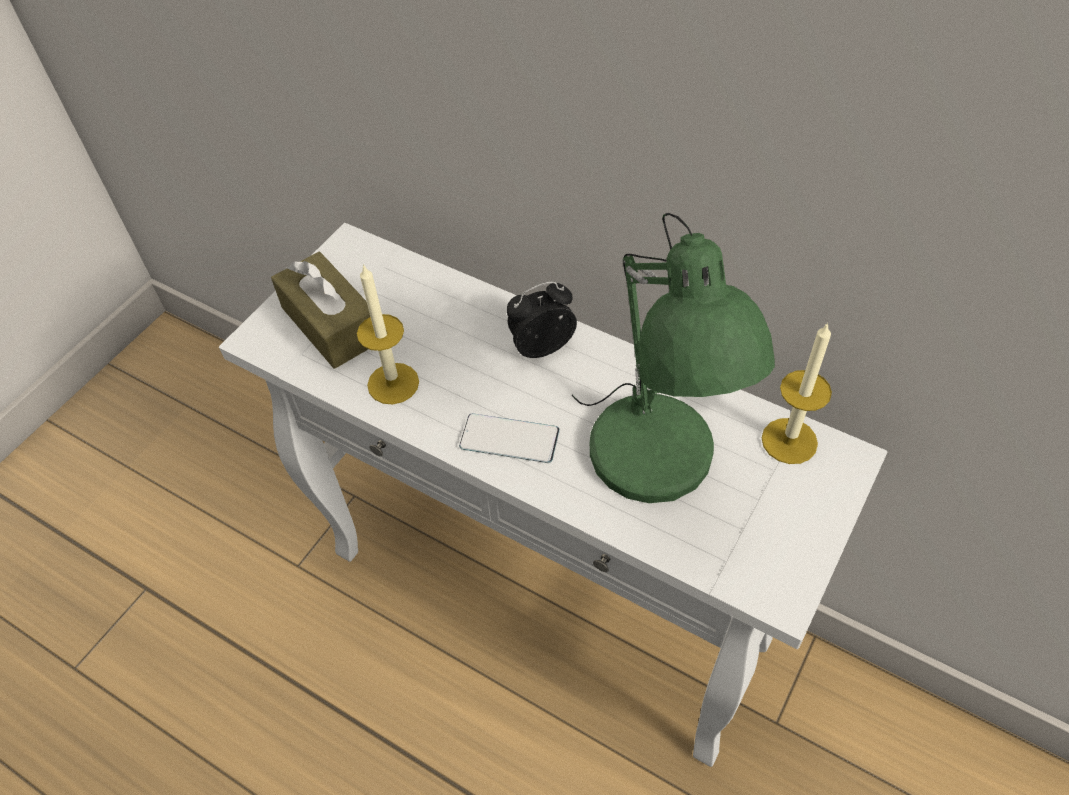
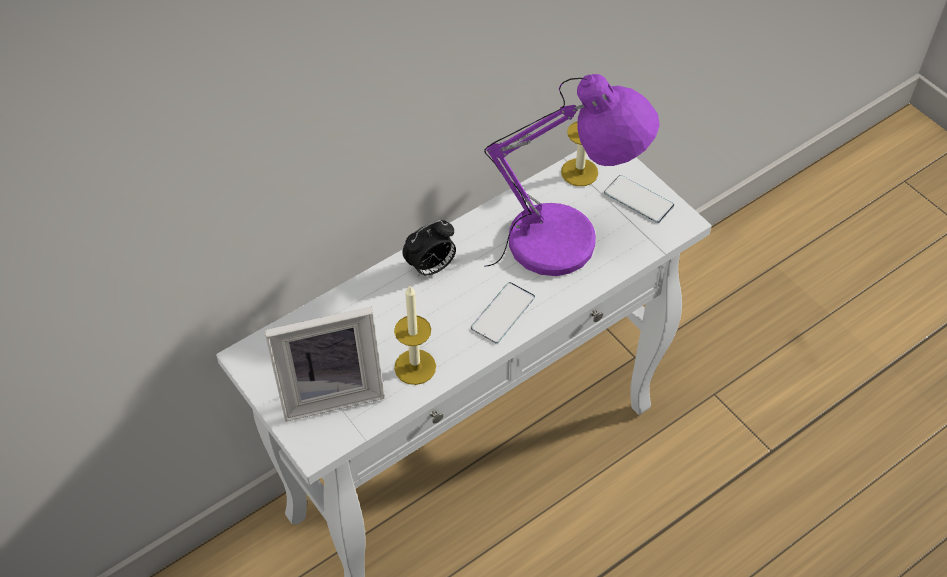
camera: 70 degrees left, 0 degrees up
(331, 324) = (331, 391): brown tissue box -> picture frame
(541, 346) = (431, 268): alarm clock -> alarm clock turned 120 degrees counterclockwise
(655, 465) = (564, 244): green table lamp -> purple table lamp
(788, 527) = (638, 199): none -> phone

